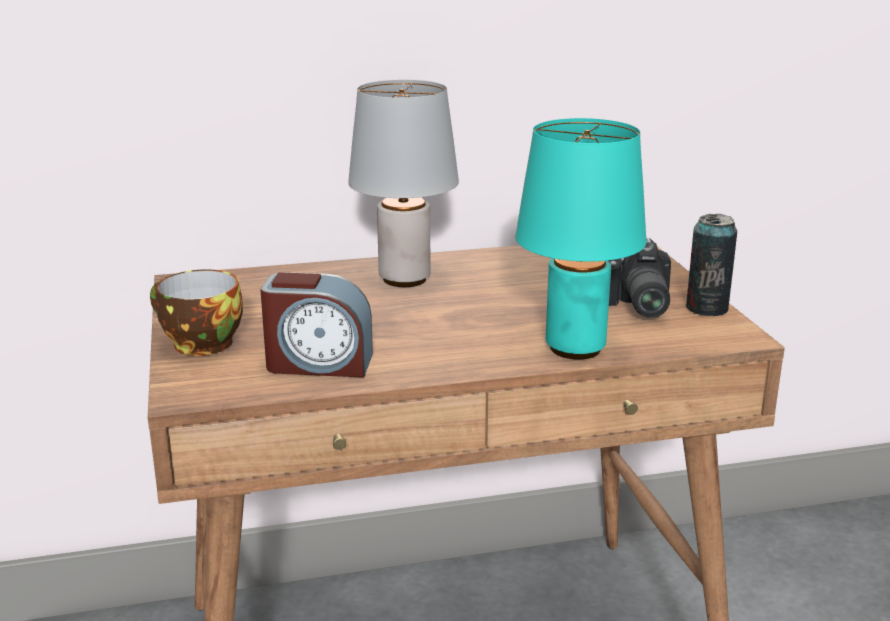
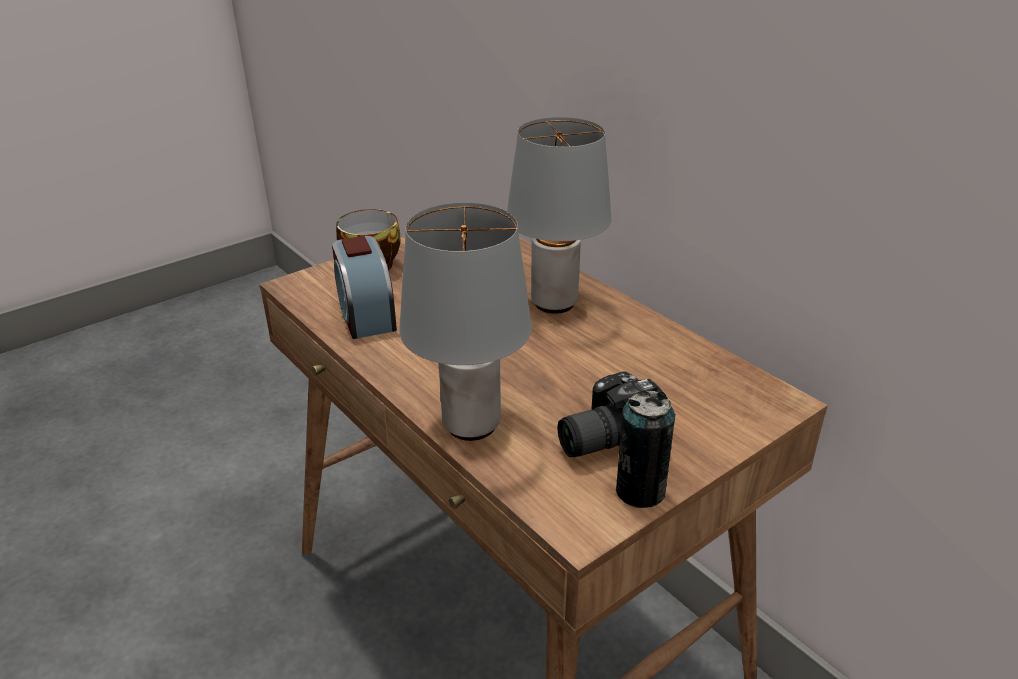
camera: 65 degrees right, 10 degrees up
(576, 349) = (471, 425): turquoise table lamp -> grey table lamp

